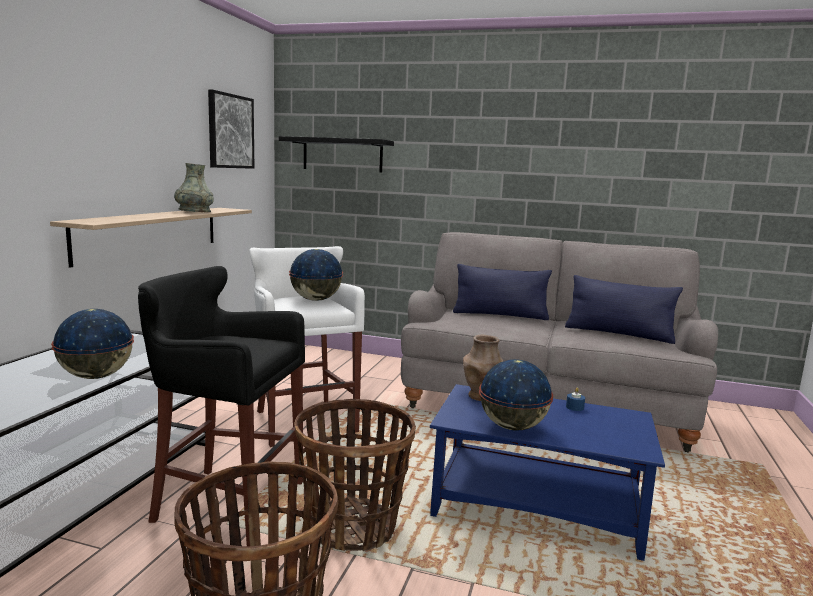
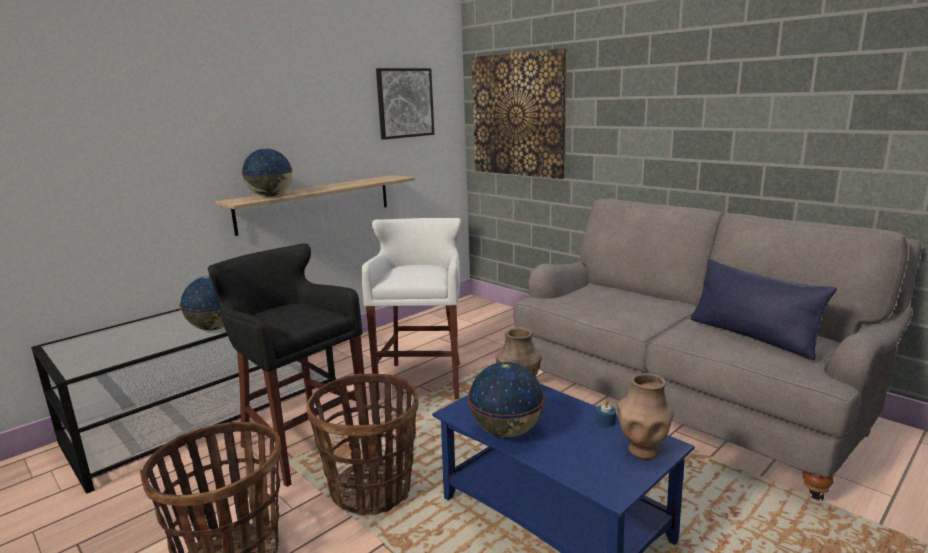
camera: 30 degrees right, 5 degrees up
(194, 211) = (354, 183): grey vase -> none
(316, 300) = (426, 270): globe -> globe (270, 196)
(342, 155) = (518, 115): black shelf -> picture
(500, 315) = (634, 296): blue pillow -> none
(625, 421) = (643, 450): none -> brown vase

